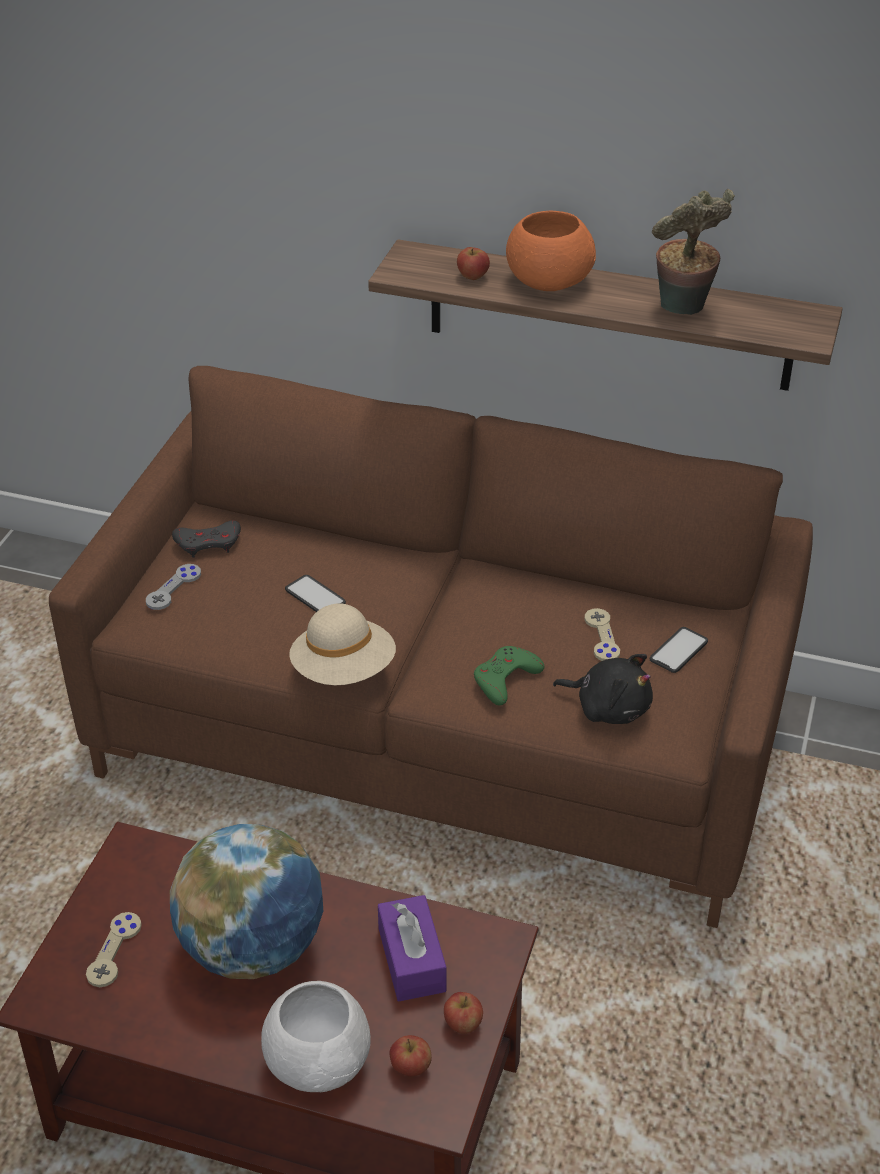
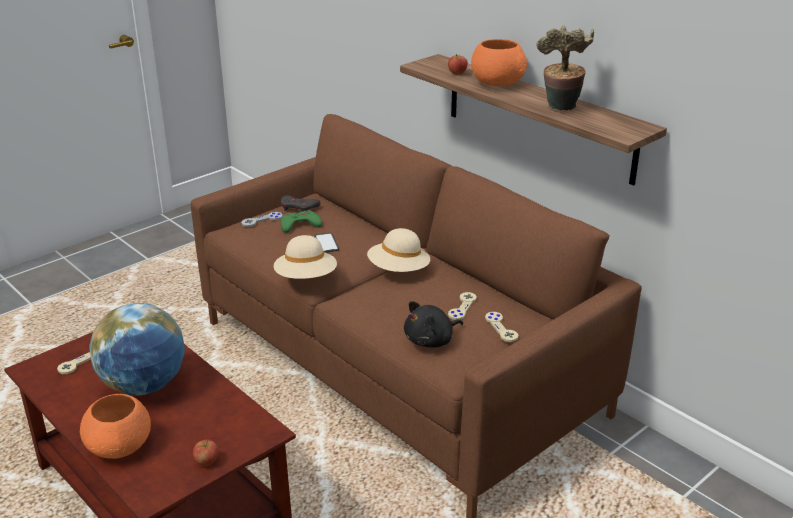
camera: 30 degrees right, 10 degrees down
(318, 1059) = (121, 446): white bowl -> orange bowl
(411, 960) = (213, 422): purple tissue box -> none
(411, 1067) = (159, 469): apple -> none
(461, 606) = (398, 270): none -> beige hat
(505, 679) = (386, 309): green game controller -> green game controller (300, 225)
(609, 707) = (431, 340): black plush toy -> black plush toy turned 90 degrees clockwise
(678, 651) = (501, 328): phone -> beige game controller

